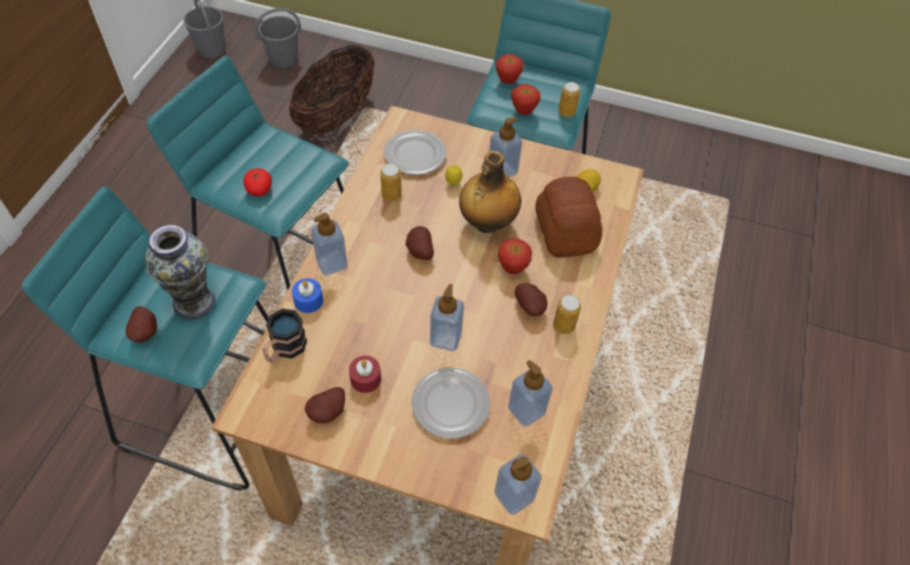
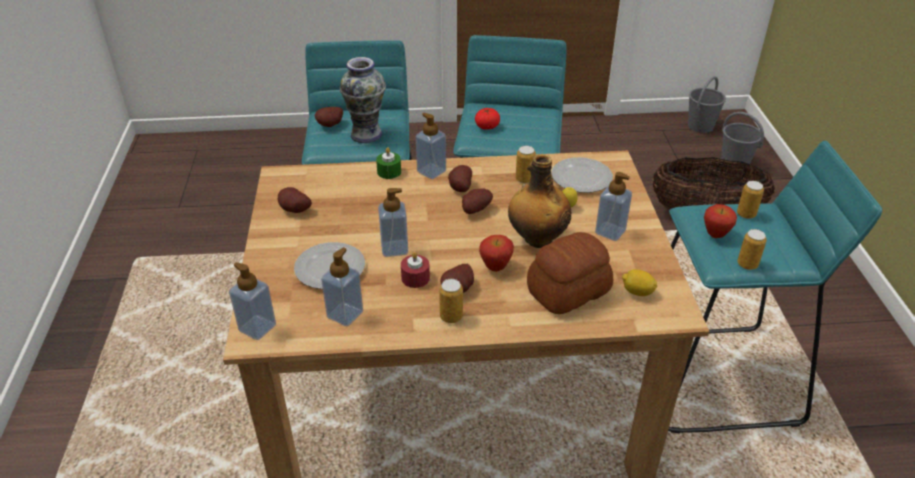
camera: 70 degrees right, 15 degrees down
(284, 349) = (339, 175): mug -> none
(308, 301) = (389, 172): blue candle -> green candle
(365, 379) = (332, 219): red candle -> red candle (415, 278)
(375, 251) = (459, 188): none -> potato
(507, 81) = (746, 214): apple -> can

